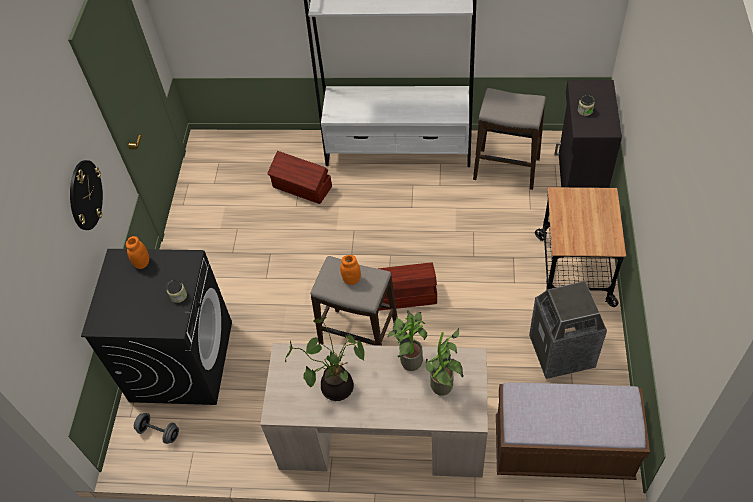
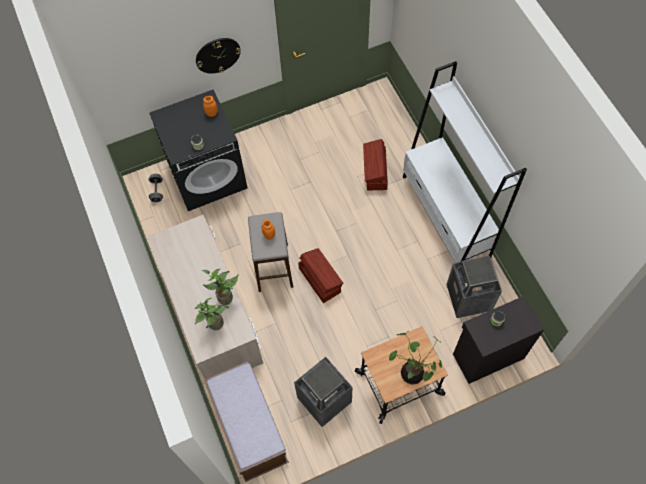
camera: 60 degrees right, 10 degrees up
(335, 385) = (190, 263): potted plant -> potted plant (413, 371)
(506, 169) = (469, 298): stool -> trash can

